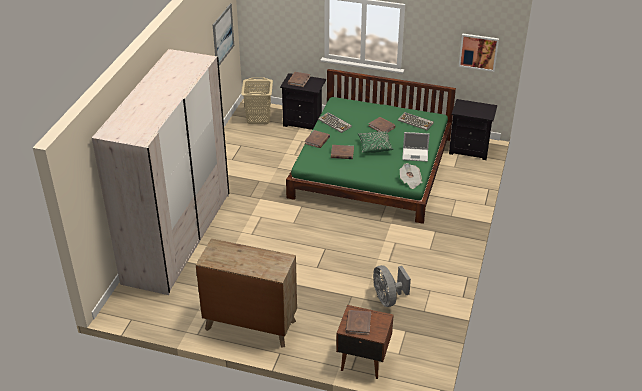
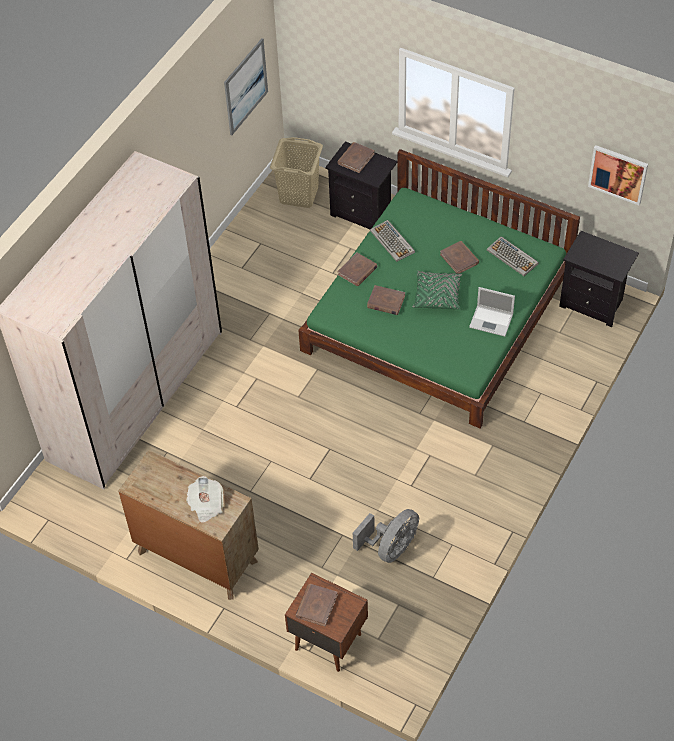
camera: 15 degrees right, 15 degrees up
(388, 298) = (391, 547): grey fan -> grey fan turned 135 degrees counterclockwise
(410, 181) = (468, 369): newspaper -> newspaper (206, 505)

